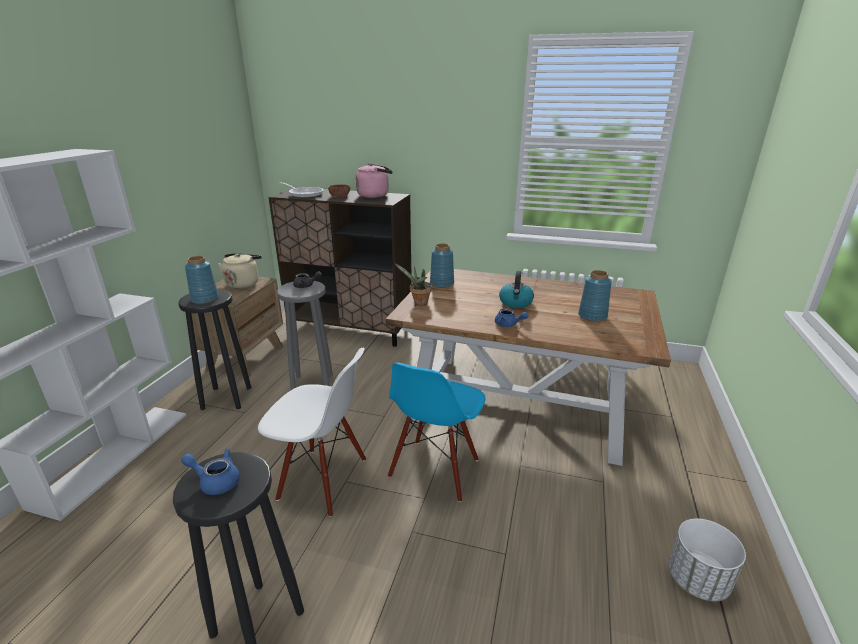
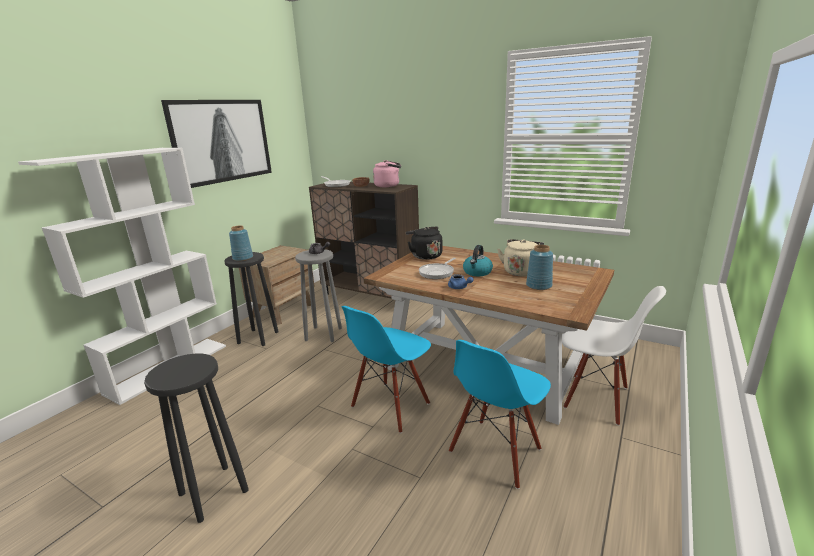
camera: 15 degrees right, 5 degrees down
(152, 137) = (222, 141): none -> picture
(216, 481) = (177, 369): blue teapot -> none
(243, 283) = (284, 252): beige kettle -> beige kettle (521, 271)
(323, 480) = (301, 402): white chair -> white chair (596, 398)
(418, 302) = (396, 268): potted plant -> none
(442, 283) = (425, 256): blue vase -> black kettle
(471, 306) = (438, 273): none -> frying pan
(573, 508) = (495, 452): none -> blue chair
(697, 580) = (587, 529): white planter -> none

